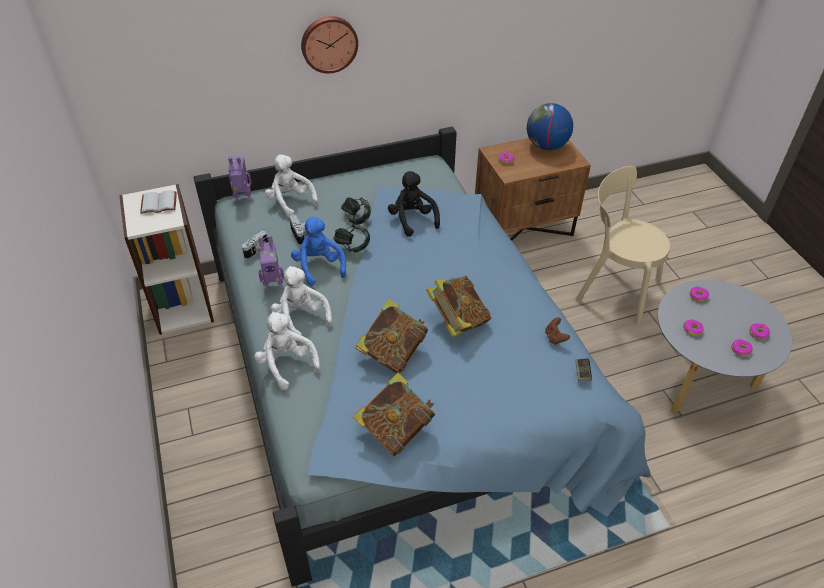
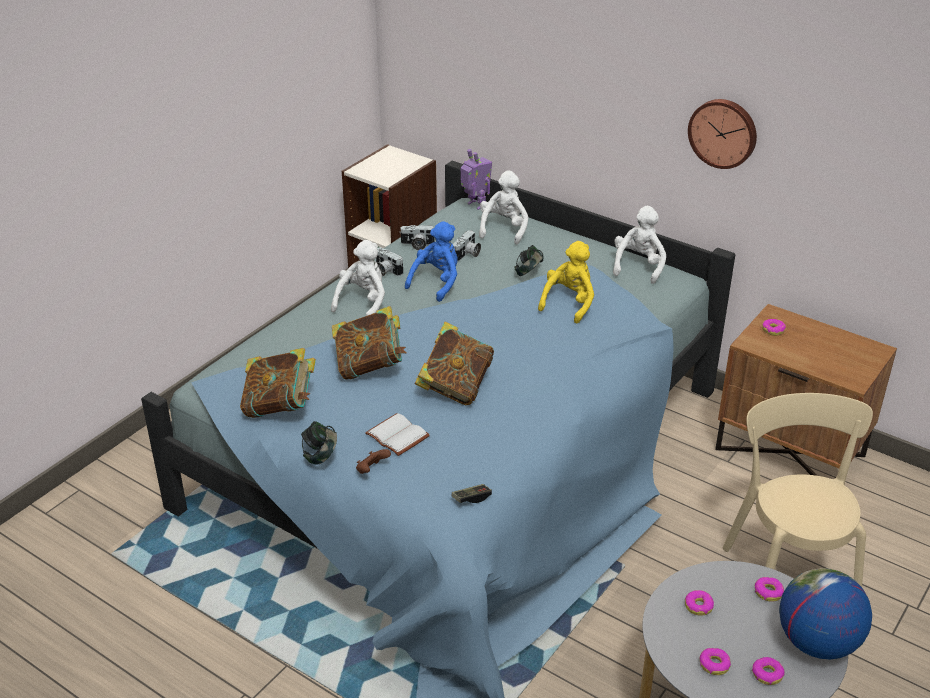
camera: 55 degrees right, 10 degrees down
(159, 203) = (401, 164): white book -> white book (399, 435)
(273, 285) = (386, 271): toy robot -> camera
(286, 364) = (301, 320): white plush toy -> white plush toy (638, 266)
(329, 43) = (608, 77): wall clock -> wall clock (723, 132)
(352, 246) = (482, 285): headphones -> headphones (320, 455)
(412, 219) = (569, 303): black plush toy -> yellow plush toy
(546, 146) = (846, 348): globe -> globe (816, 642)
(555, 338) = (502, 460): brown game controller -> brown game controller (372, 470)

